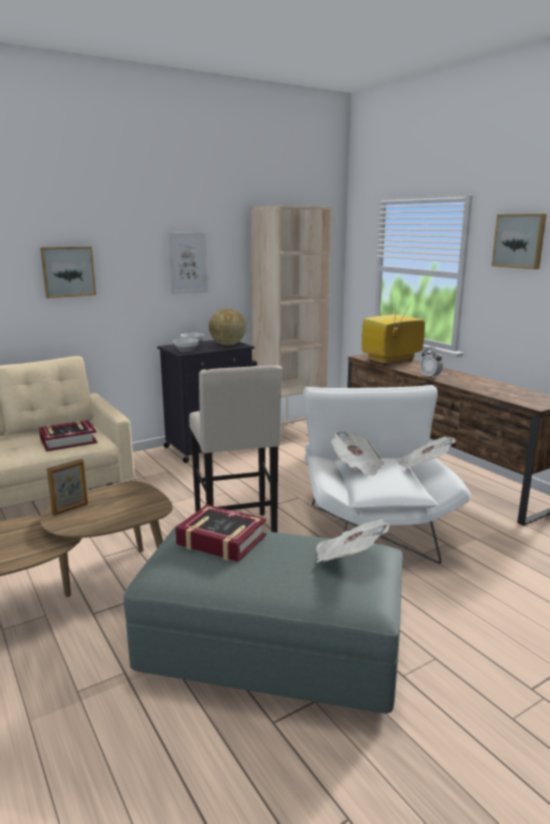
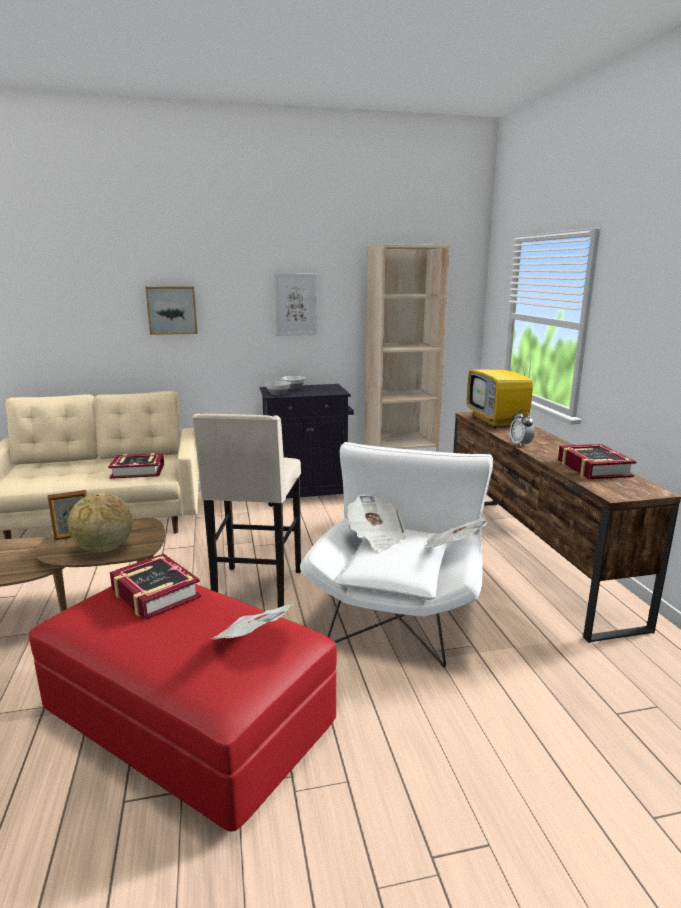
camera: 20 degrees right, 0 degrees up
(227, 345) = (326, 391): globe -> globe (103, 549)
(271, 649) = (188, 720): grey ottoman -> red ottoman
(391, 361) = (497, 422): television -> television turned 90 degrees counterclockwise
(501, 389) = (593, 468): none -> book
(519, 241) = (642, 284): picture -> none

